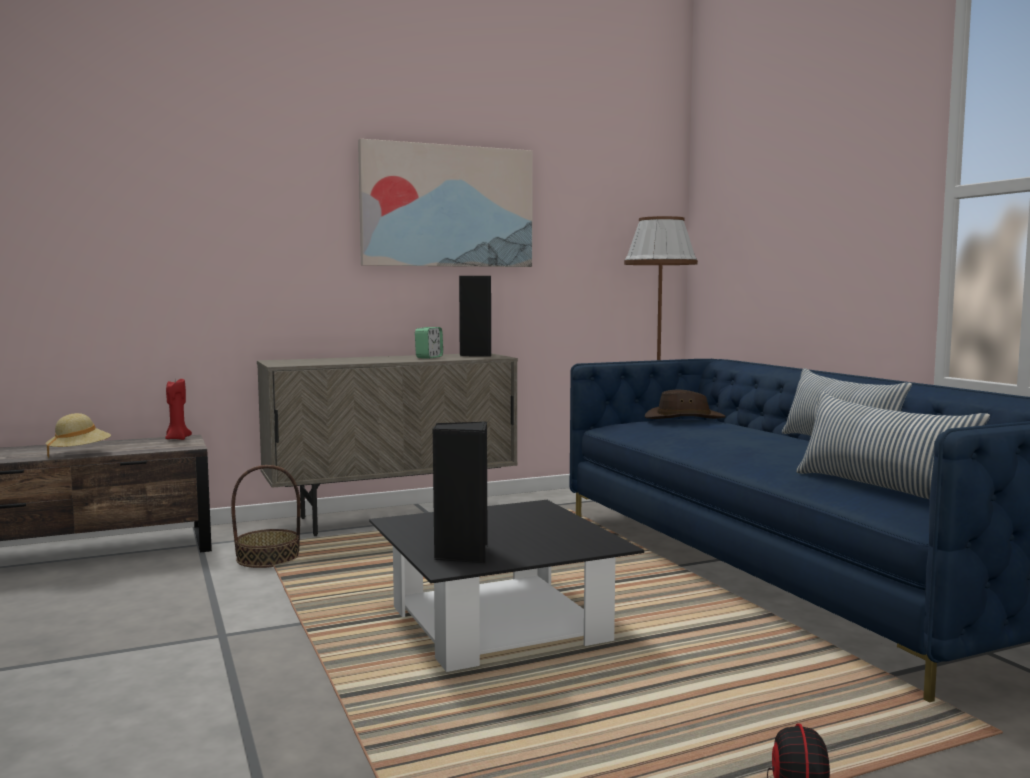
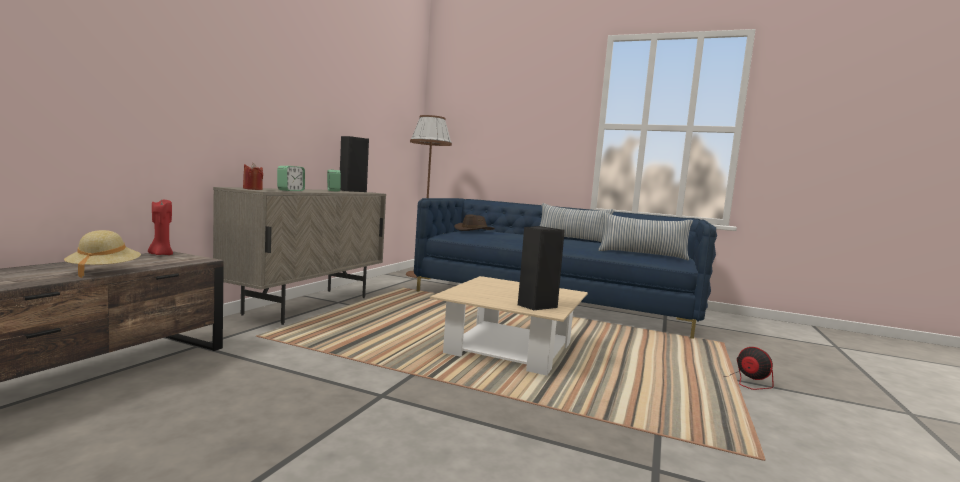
camera: 45 degrees left, 0 degrees up
(268, 558) = (284, 343): basket -> none
(281, 362) = (252, 189): none -> red candle
(334, 362) = (291, 190): none -> alarm clock
(447, 206) = (328, 86): picture -> none
(498, 625) = (510, 349): black coffee table -> beige coffee table

